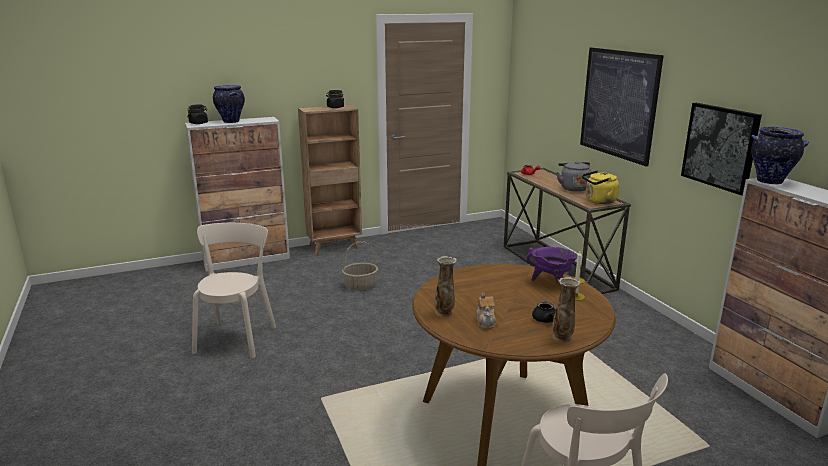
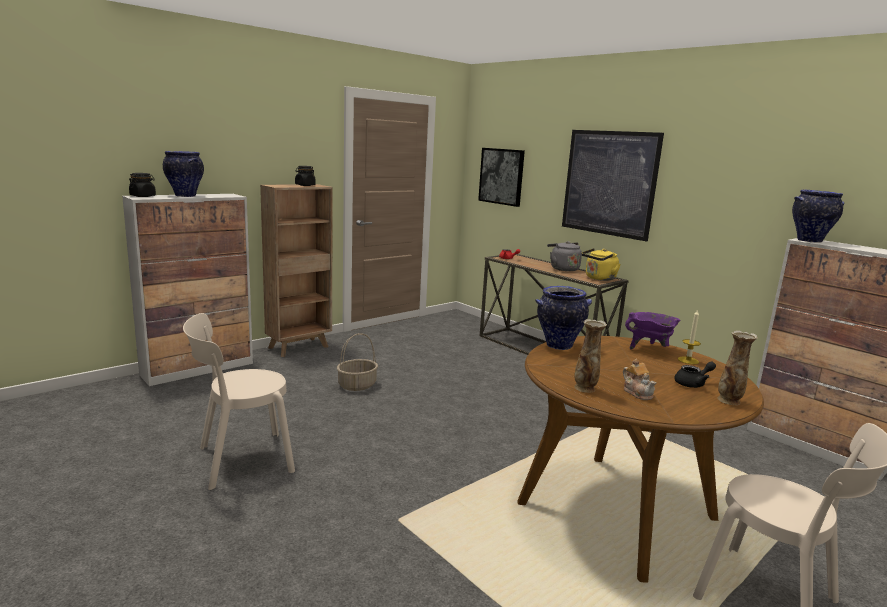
camera: 20 degrees left, 5 degrees down
(237, 337) = (240, 460): beige chair -> beige chair turned 105 degrees counterclockwise
(467, 272) = (558, 346): none -> vase
(720, 147) = (734, 216): picture -> picture (501, 176)

